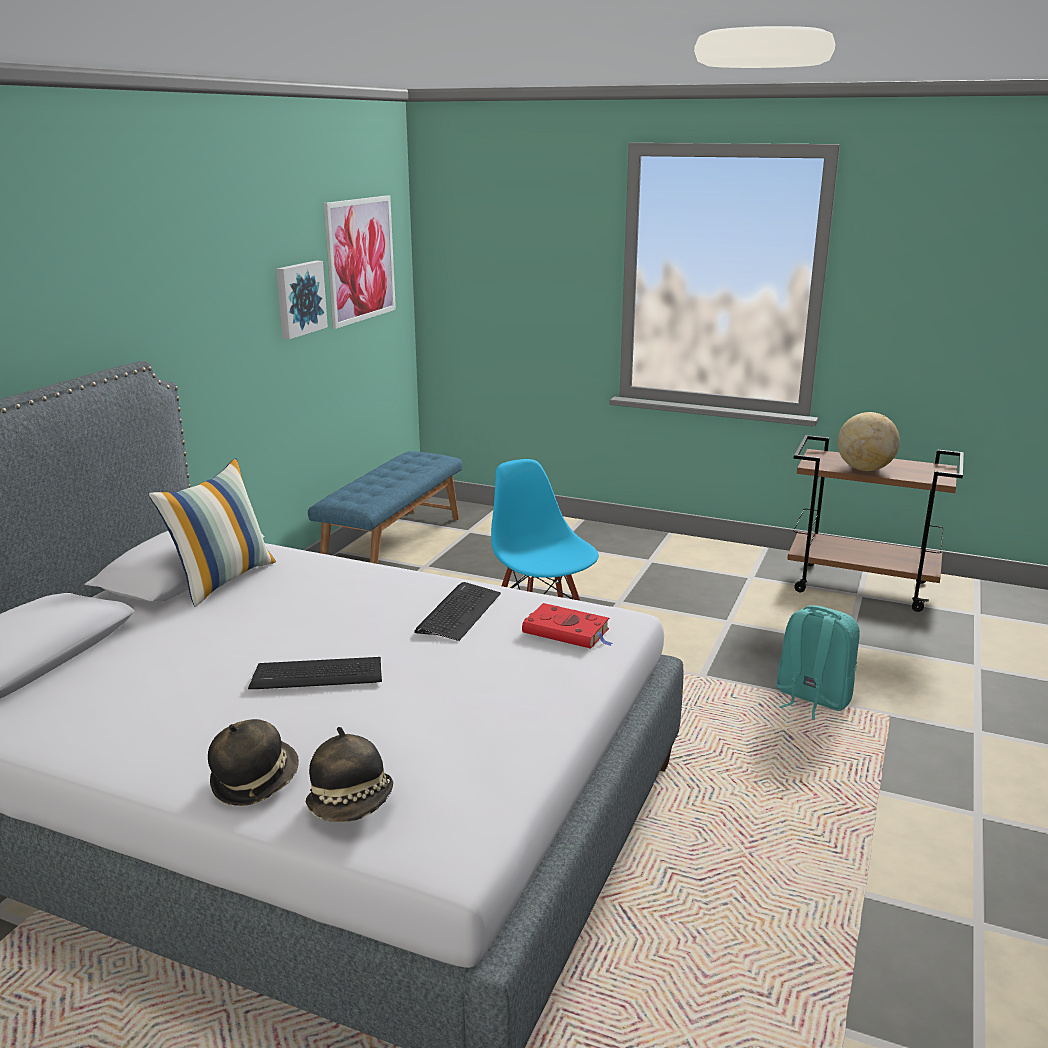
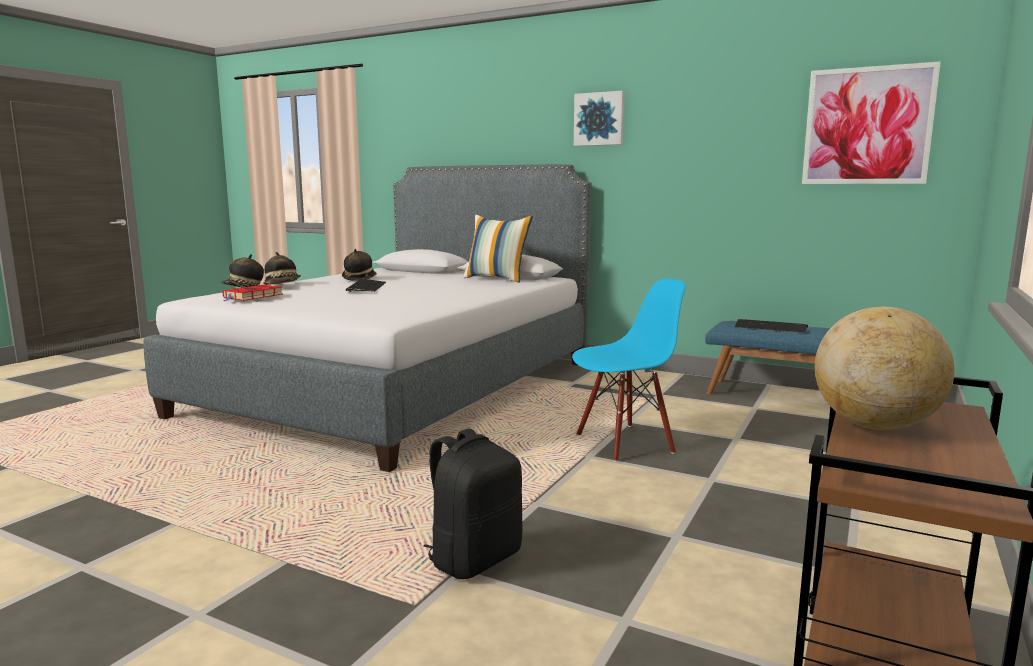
camera: 95 degrees right, 10 degrees down
(172, 705) = (359, 278): none -> hat
(299, 298) = (756, 151): picture -> picture (599, 119)
(458, 612) = (424, 300): keyboard -> keyboard (770, 327)
(568, 632) = (377, 312): red book -> red book (252, 297)
(811, 698) = (474, 558): turquoise backpack -> black backpack

